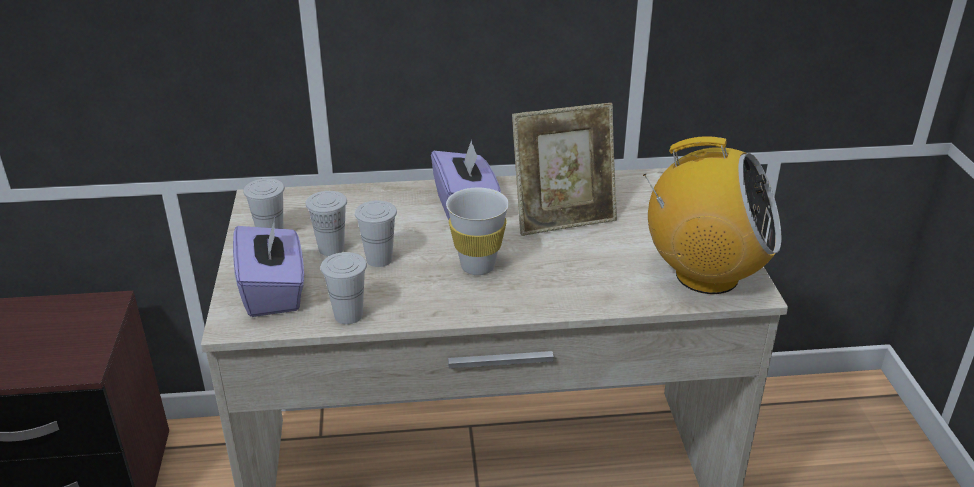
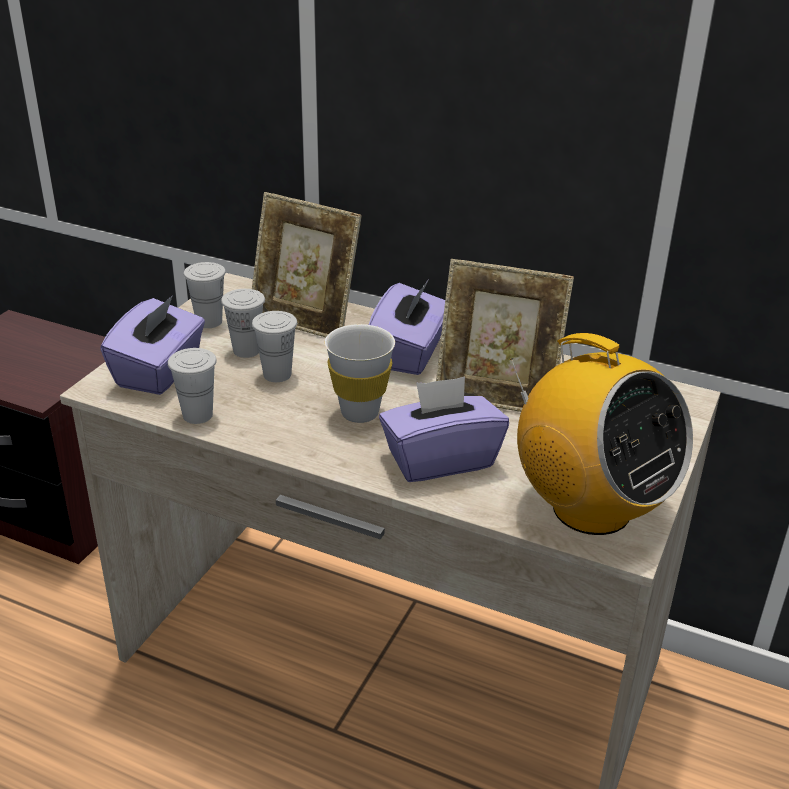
camera: 30 degrees right, 0 degrees up
(353, 208) = (304, 320): none -> picture frame
(573, 279) = (440, 459): none -> purple tissue box

